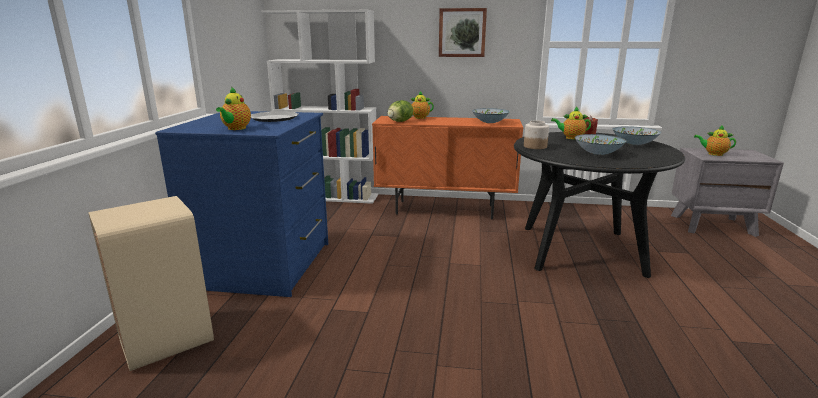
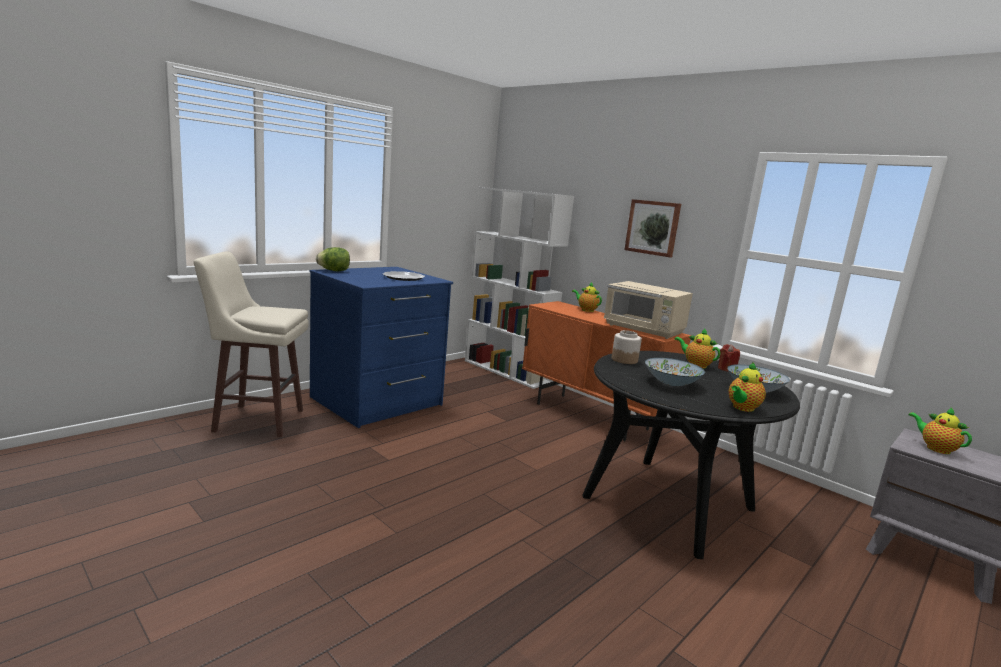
camera: 35 degrees right, 5 degrees down
(165, 340) = (257, 420): beige trash can -> beige stool
(236, 128) = (355, 278): teapot -> teapot (742, 408)
(400, 121) = (557, 309): lettuce -> lettuce (334, 271)
(490, 122) = (644, 330): bowl -> beige microwave

